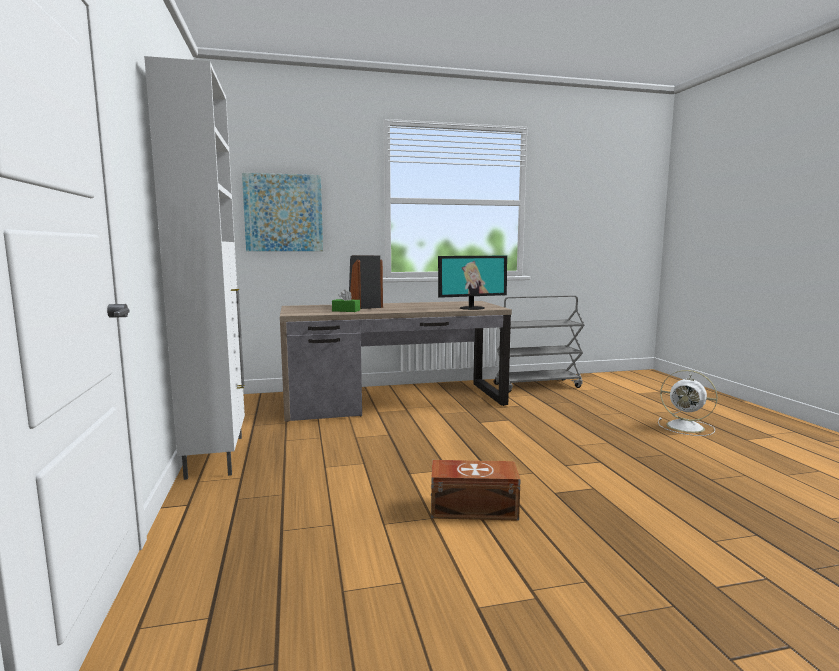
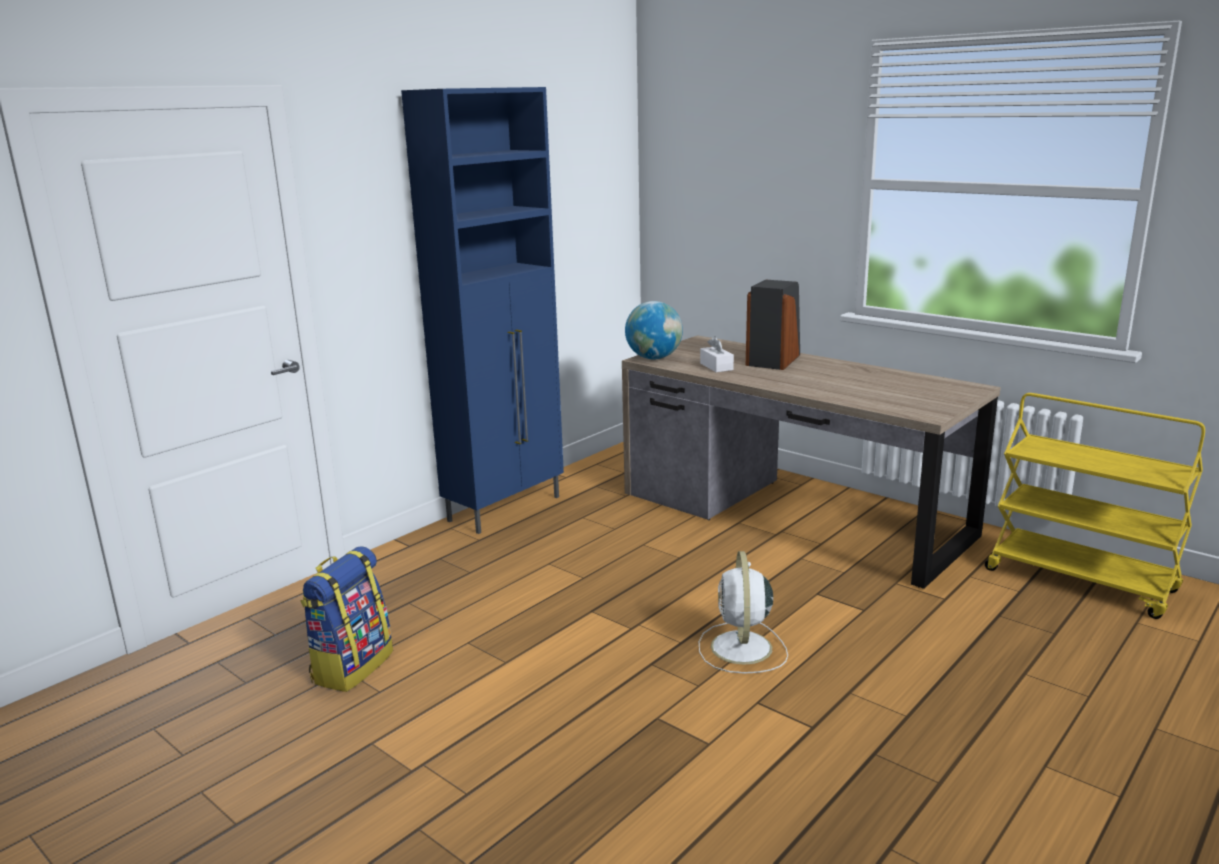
camera: 55 degrees right, 10 degrees up
(216, 456) = (506, 508): white cabinet -> blue cabinet
(283, 213) = (722, 199): picture -> none
(297, 313) = (654, 358): none -> globe
(341, 586) = (352, 666): none -> backpack
(346, 311) = (716, 366): green tissue box -> white tissue box
(472, 308) = (891, 404): monitor -> none
(472, 508) = (553, 676): brown storage box -> none
(537, 385) = (1081, 581): grey cart -> yellow cart
(687, 427) = (1136, 783): white fan -> white fan (741, 649)

